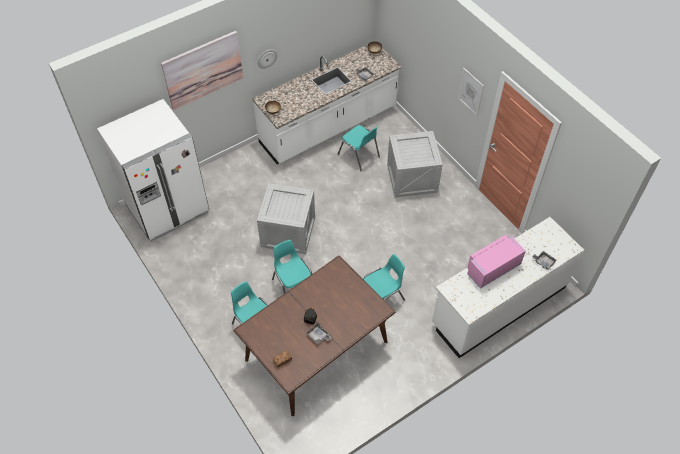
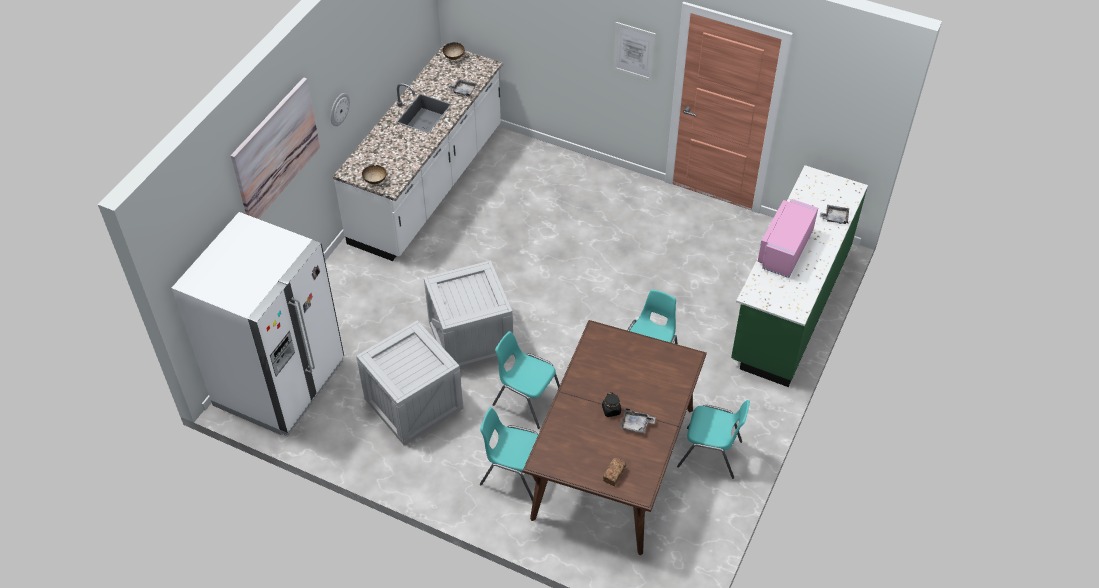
camera: 30 degrees left, 5 degrees down
(359, 156) = (495, 205): turquoise chair -> turquoise chair (711, 454)
(412, 177) = (582, 203): crate -> crate (414, 402)
(498, 305) = (789, 306): white counter -> green counter

